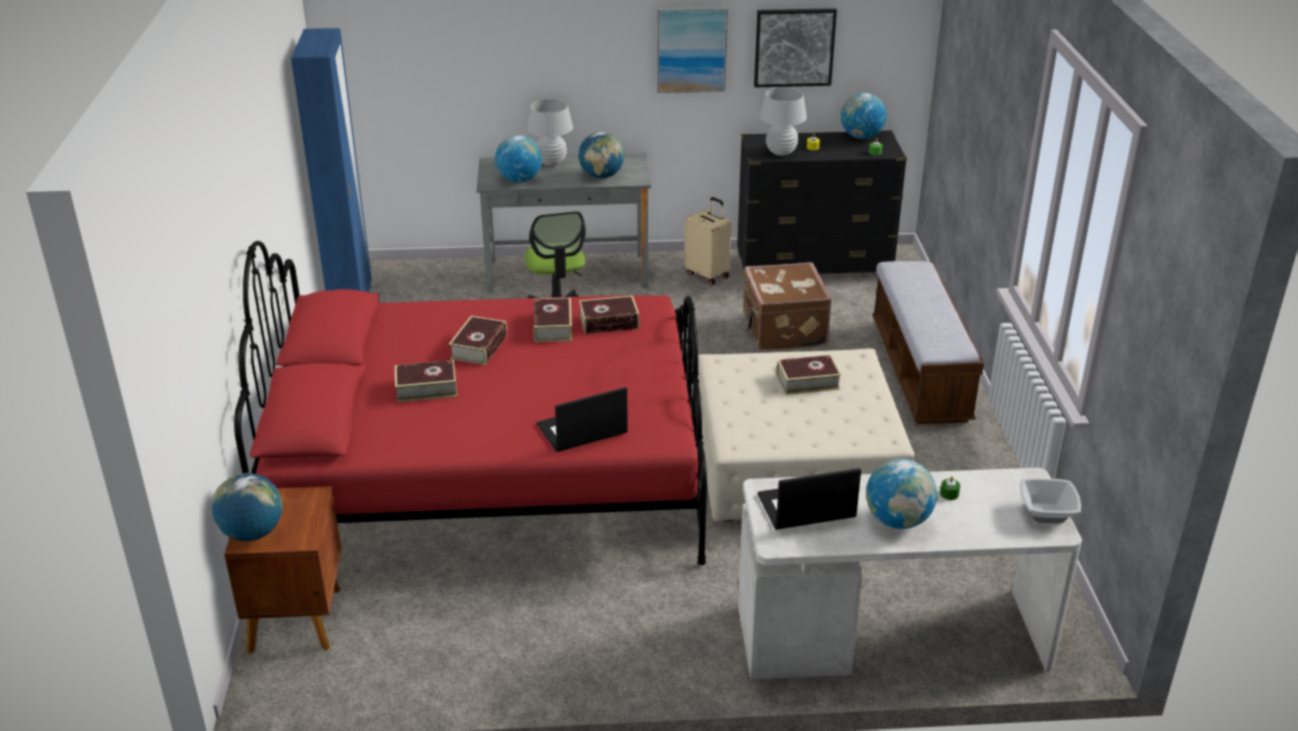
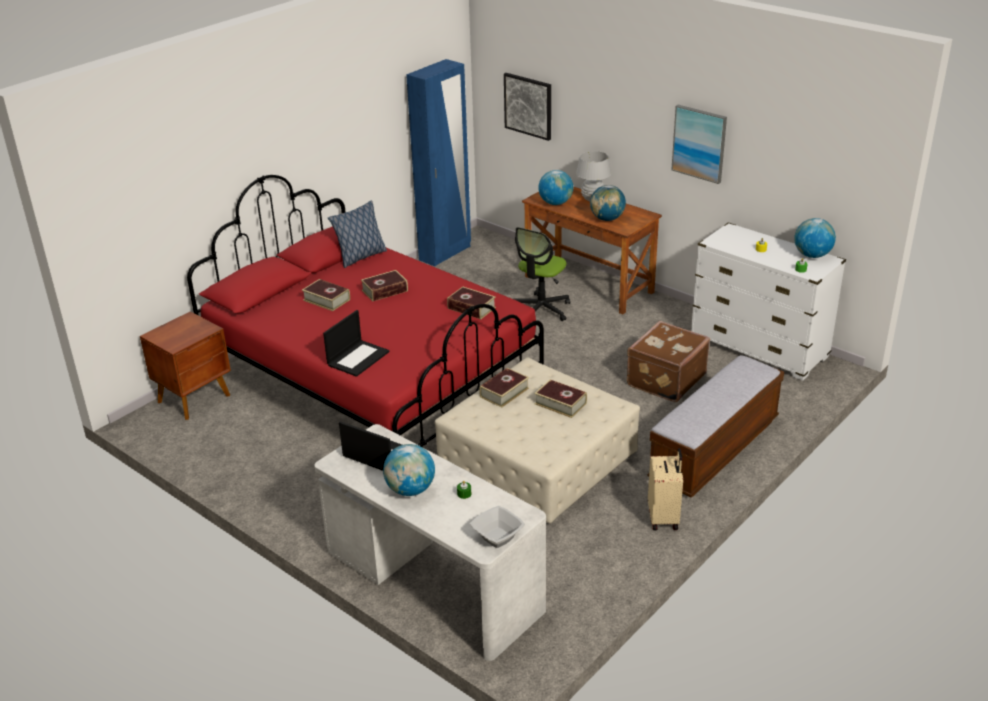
camera: 45 degrees right, 0 degrees up
(252, 533) = (162, 333): globe -> none
(380, 324) = (360, 257): none -> pillow
(552, 327) = (438, 297): book -> book (504, 392)
(567, 272) = (589, 284): grey desk -> brown desk
(581, 430) = (358, 358): laptop -> laptop turned 105 degrees clockwise
(708, 274) = (674, 323): beige suitcase -> beige suitcase (664, 518)
(781, 152) = (731, 244): white table lamp -> none
(794, 47) = (775, 164): picture -> picture (528, 106)
(814, 265) = (759, 348): black dresser -> white dresser

